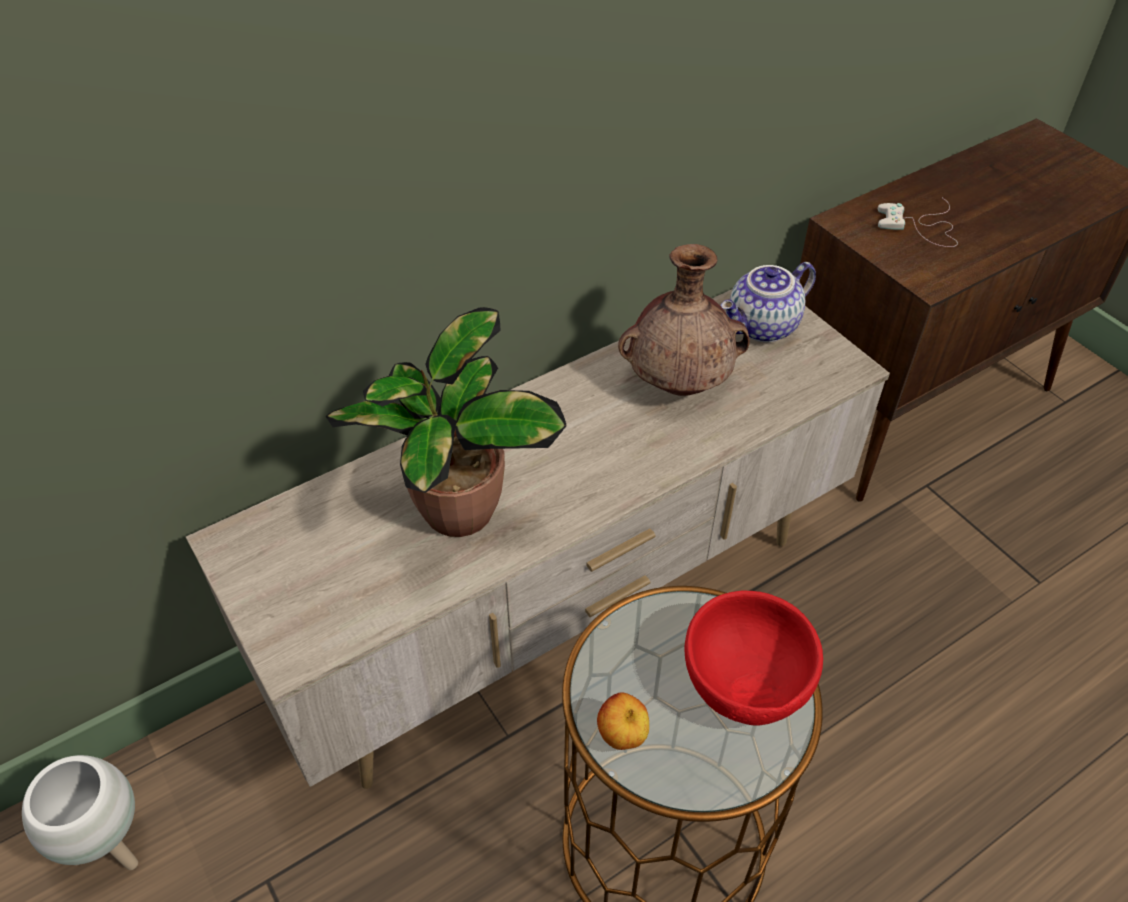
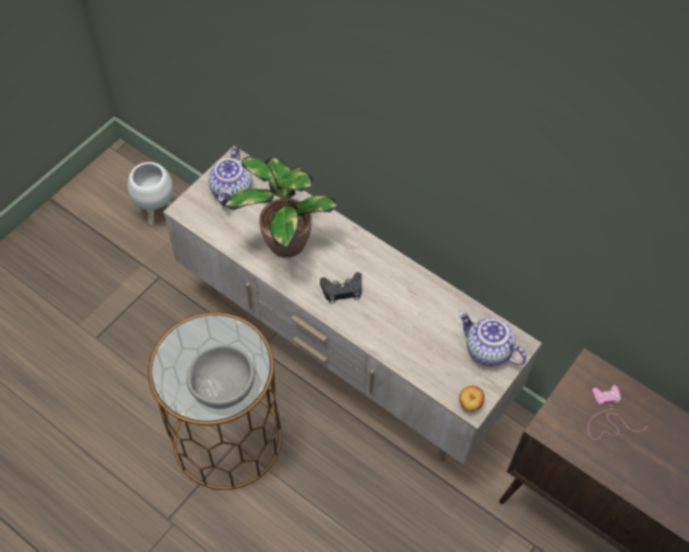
camera: 70 degrees right, 10 degrees up
(295, 564) = (232, 191): none -> teapot
(593, 459) = (342, 290): none -> black game controller
(622, 735) = (180, 343): apple -> apple (469, 404)
(680, 384) = (417, 317): brown vase -> none
(749, 680) = (224, 388): red bowl -> grey bowl
(921, 227) = (607, 417): white game controller -> pink game controller

